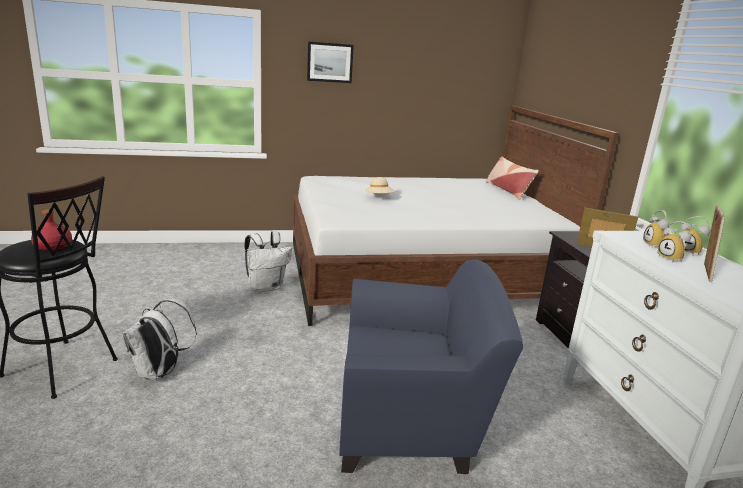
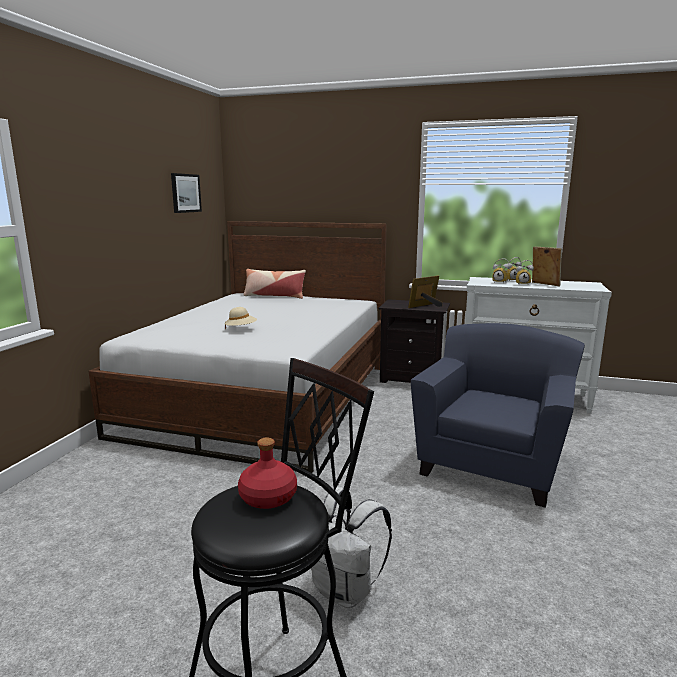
camera: 60 degrees left, 5 degrees down
(266, 287) = (197, 479): white backpack -> none
(330, 62) = (93, 191): picture -> picture (185, 193)

